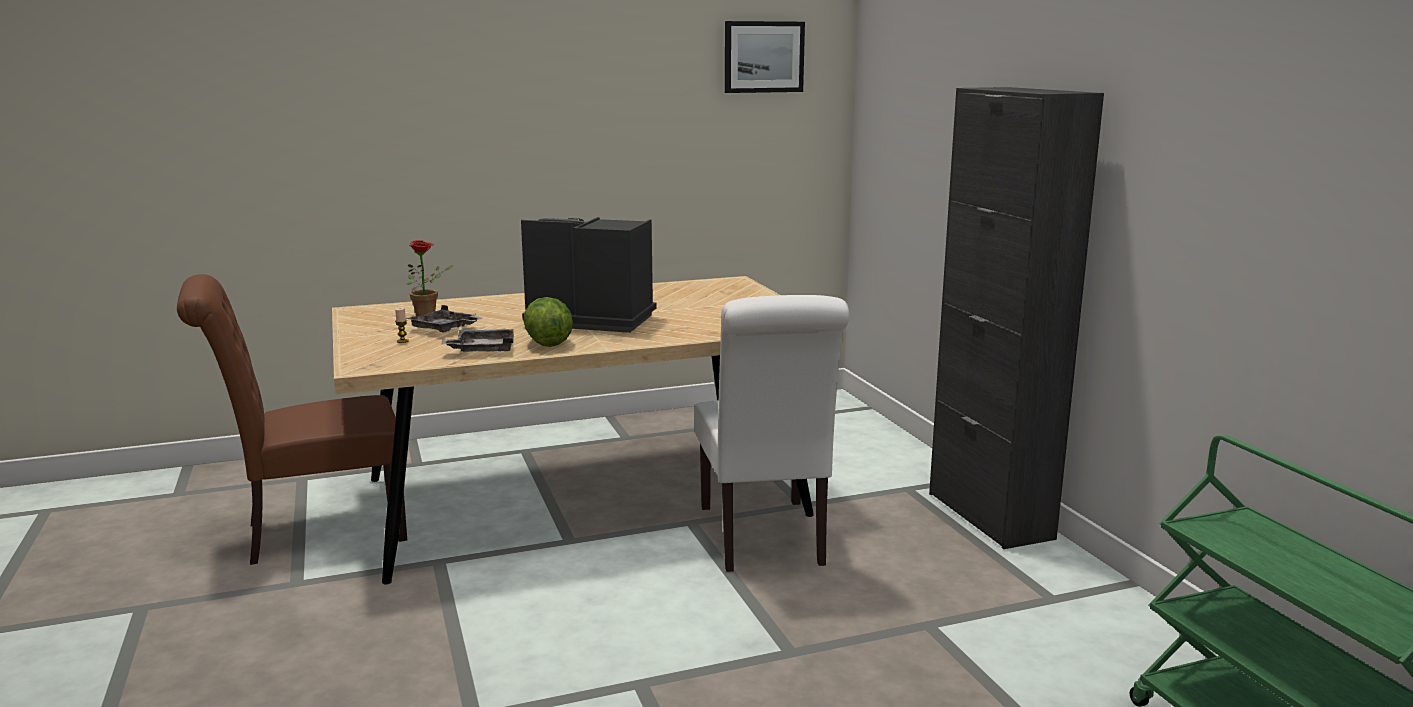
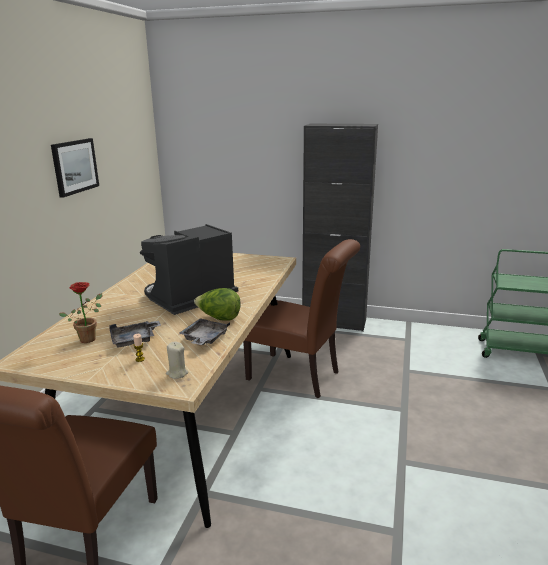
camera: 55 degrees left, 5 degrees up
(386, 359) = (177, 373): none -> beige candle
(763, 57) = (123, 113): picture -> picture (74, 166)
(764, 539) = (298, 376): white chair -> brown chair

